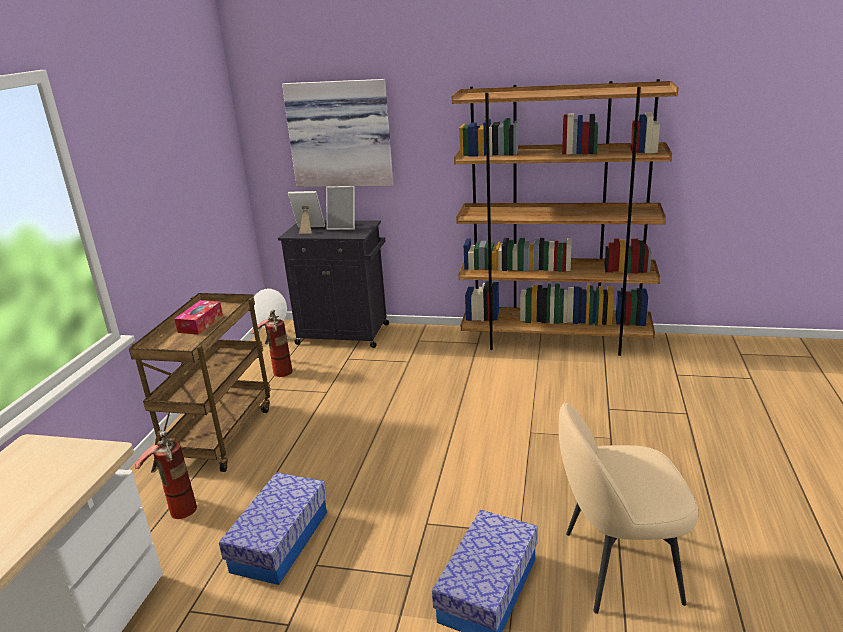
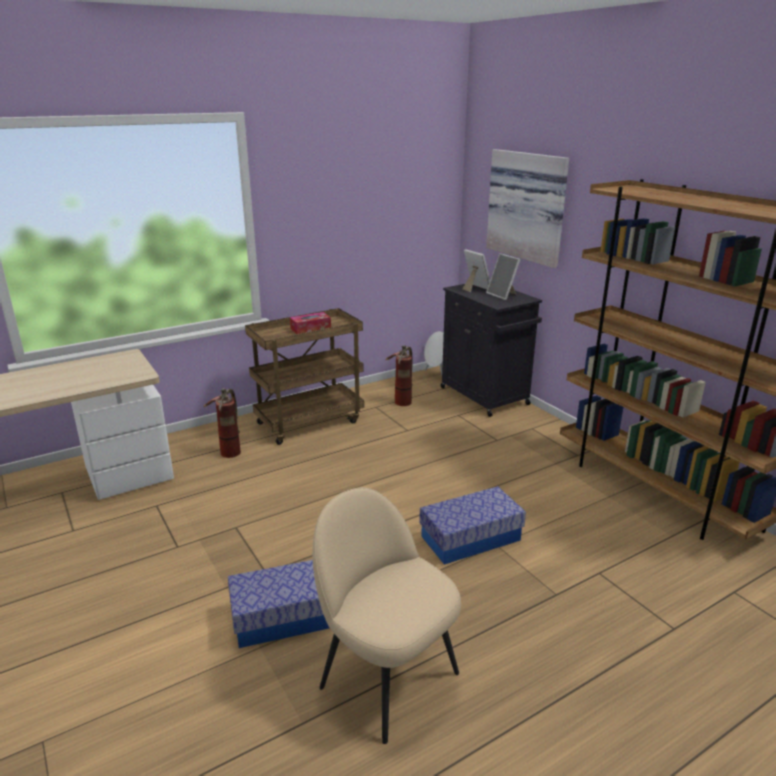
camera: 45 degrees right, 0 degrees up
(280, 541) = (241, 501): storage box -> storage box (470, 538)

